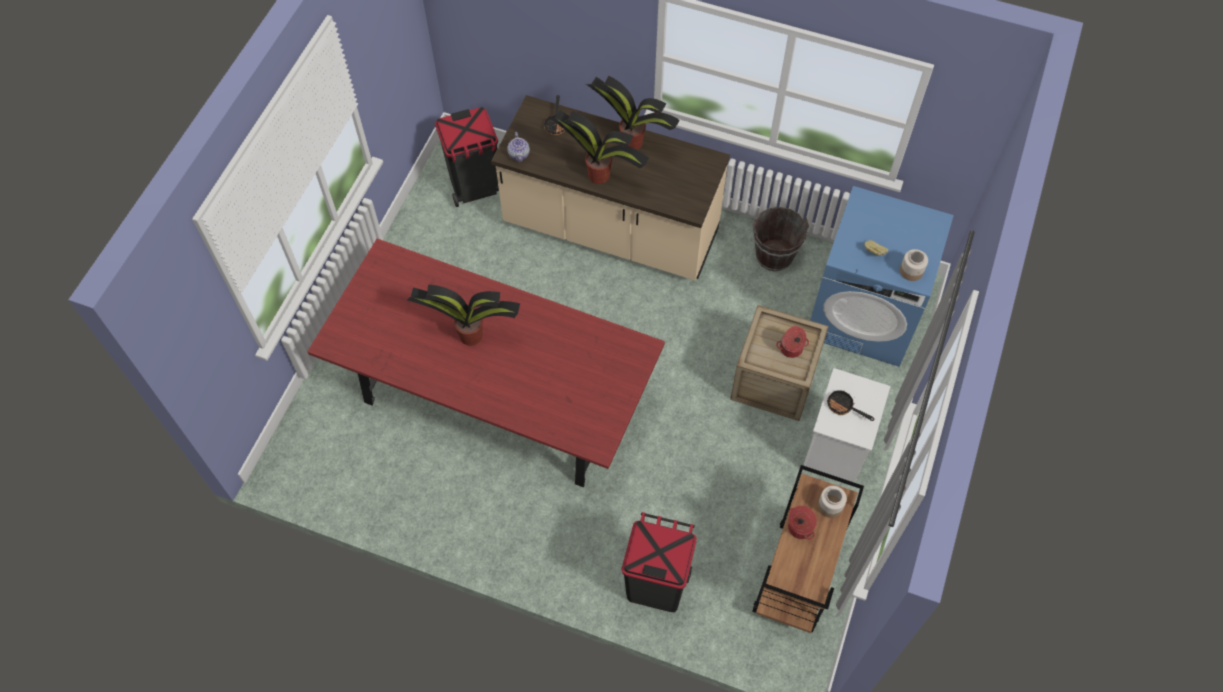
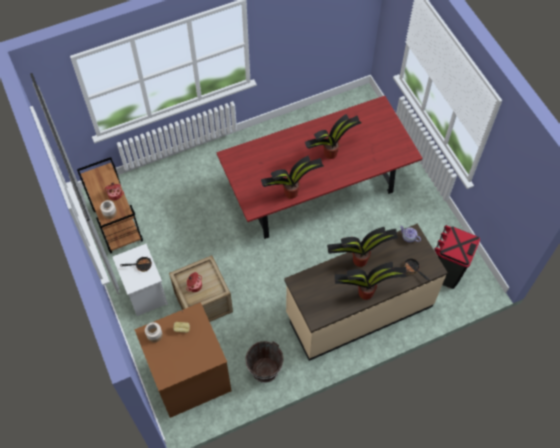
camera: 135 degrees right, 0 degrees up
(574, 328) = (292, 192): none -> potted plant
(656, 585) = (172, 175): black trash can -> none
(864, 315) = (189, 377): blue washing machine -> brown washing machine

